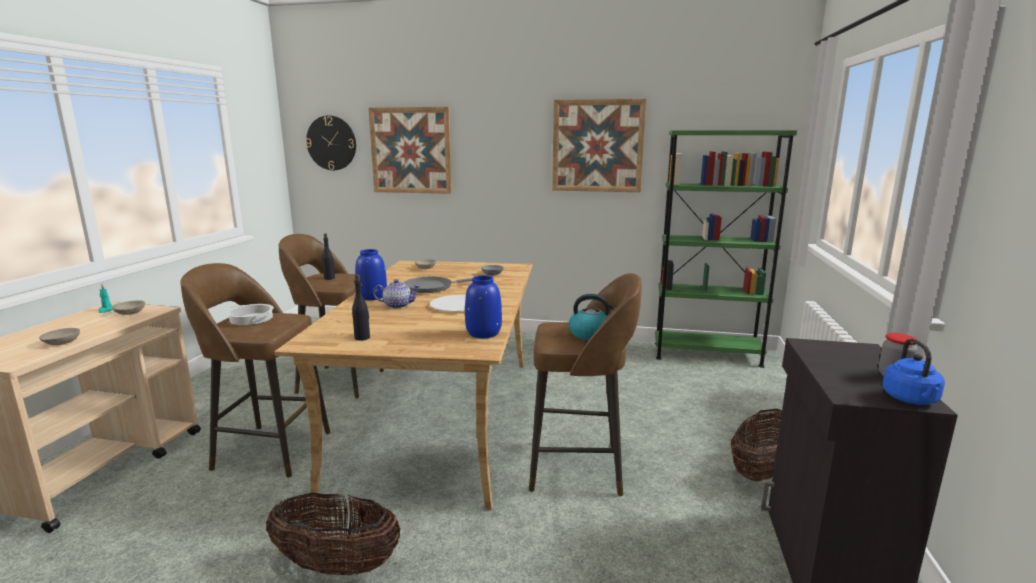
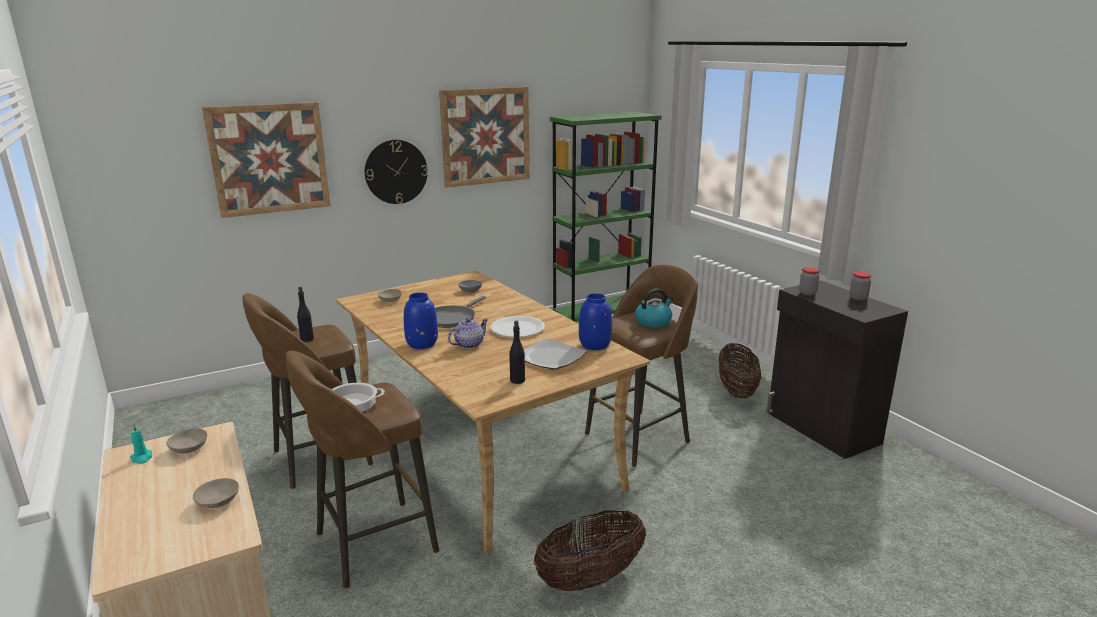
camera: 40 degrees left, 5 degrees up
(331, 143) = (142, 159): wall clock -> wall clock (396, 172)
(426, 331) = (551, 357): none -> plate
(819, 350) = (807, 293): none -> jar
(911, 400) = (884, 309): blue kettle -> none

